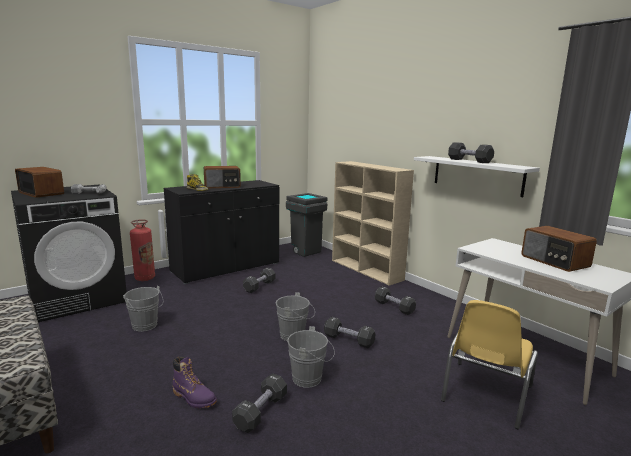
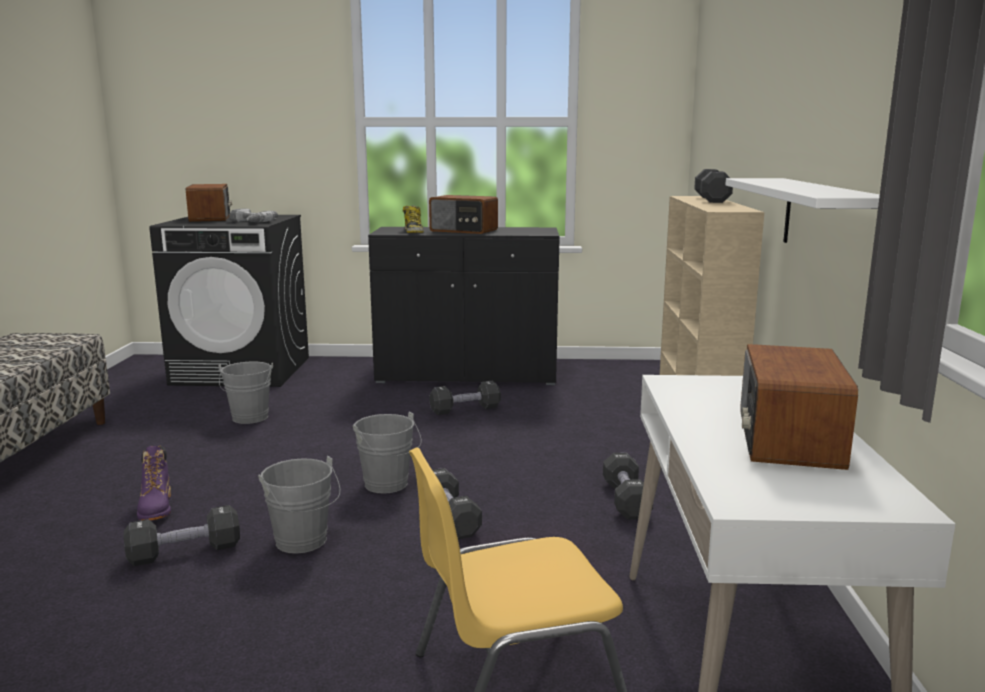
camera: 40 degrees right, 0 degrees up
(145, 278) = (345, 365): fire extinguisher -> none
(304, 251) = (634, 377): grey trash can -> none
(469, 161) = (800, 185): black dumbbell -> black dumbbell (711, 199)

